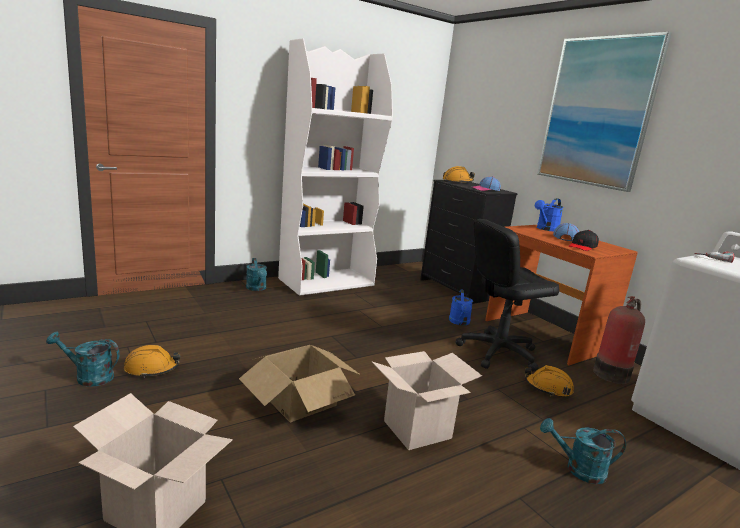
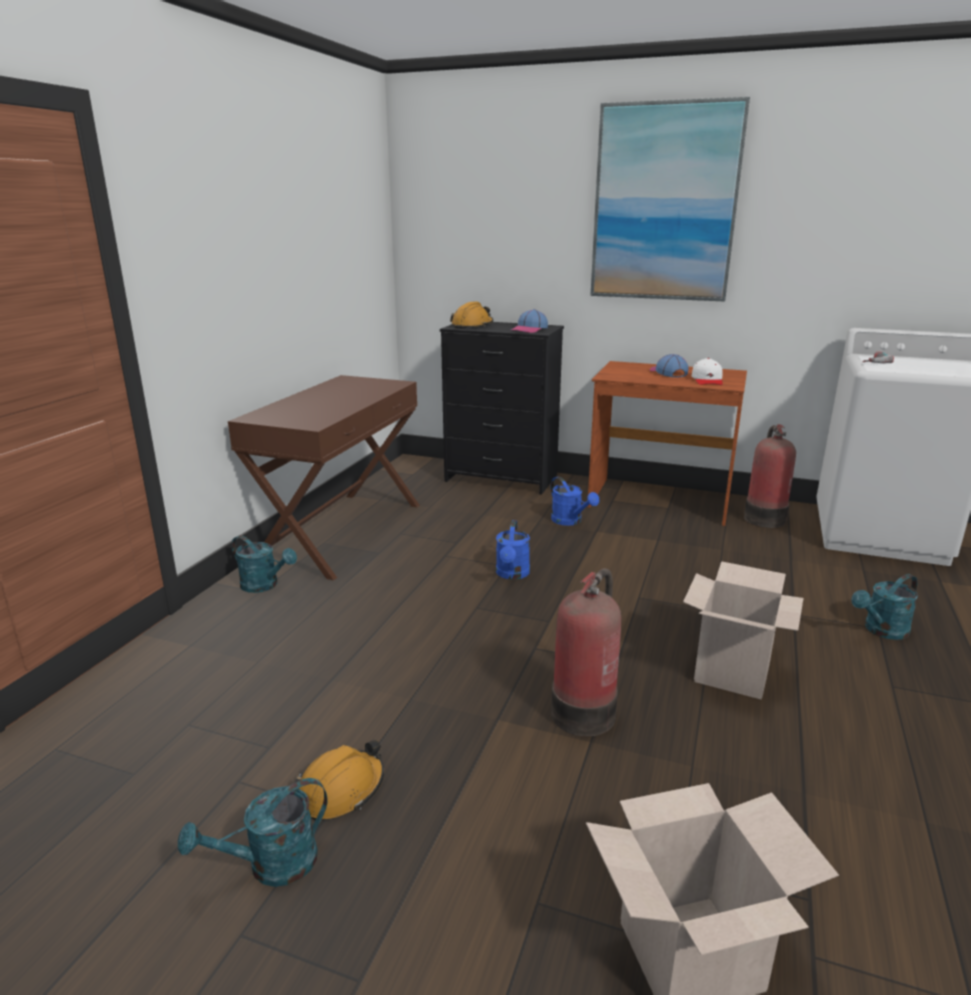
camera: 35 degrees left, 5 degrees up
(300, 400) = (585, 711): cardboard box -> fire extinguisher
(327, 282) = (341, 532): white bookcase -> brown console table
(498, 352) = (655, 541): black office chair -> none
(545, 229) = (630, 367): blue watering can -> blue watering can (512, 574)
(548, 388) = (747, 560): orange hard hat -> none
(582, 247) = (707, 380): black cap -> white cap

